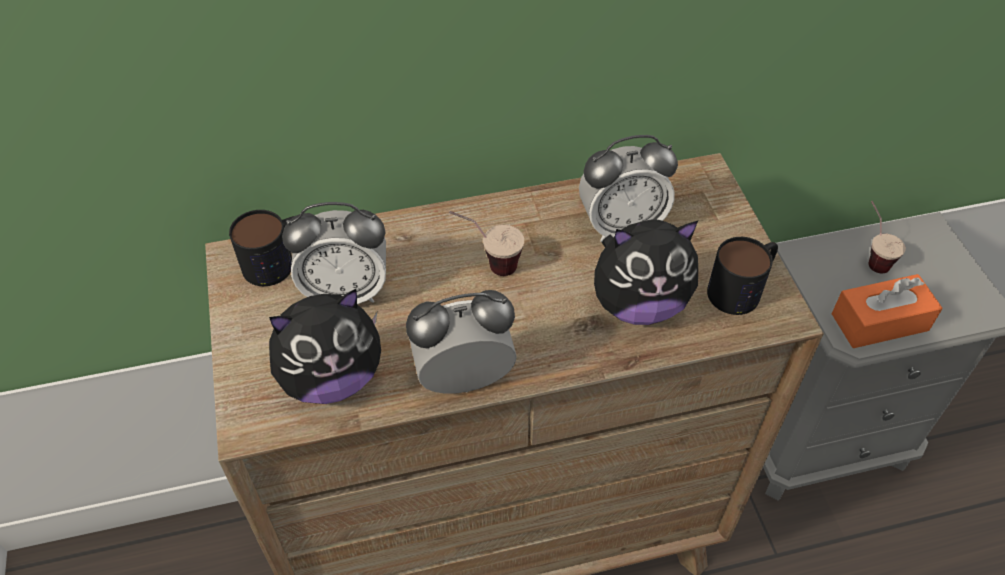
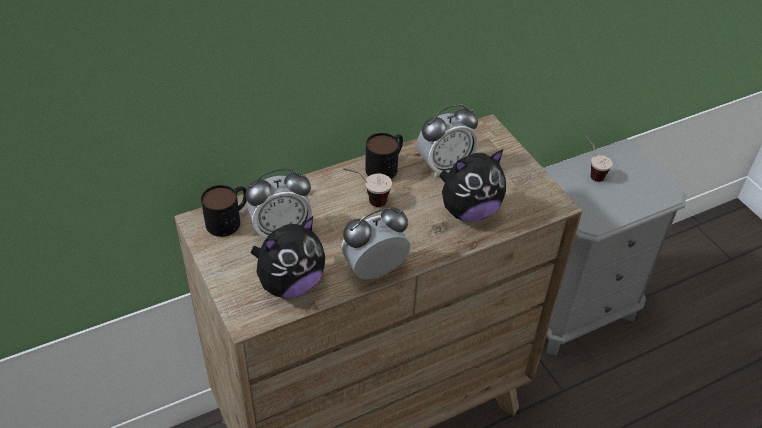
camera: 15 degrees left, 5 degrees down
(742, 288) = (528, 192): mug -> mug (386, 166)
(879, 322) = (605, 211): orange tissue box -> none

